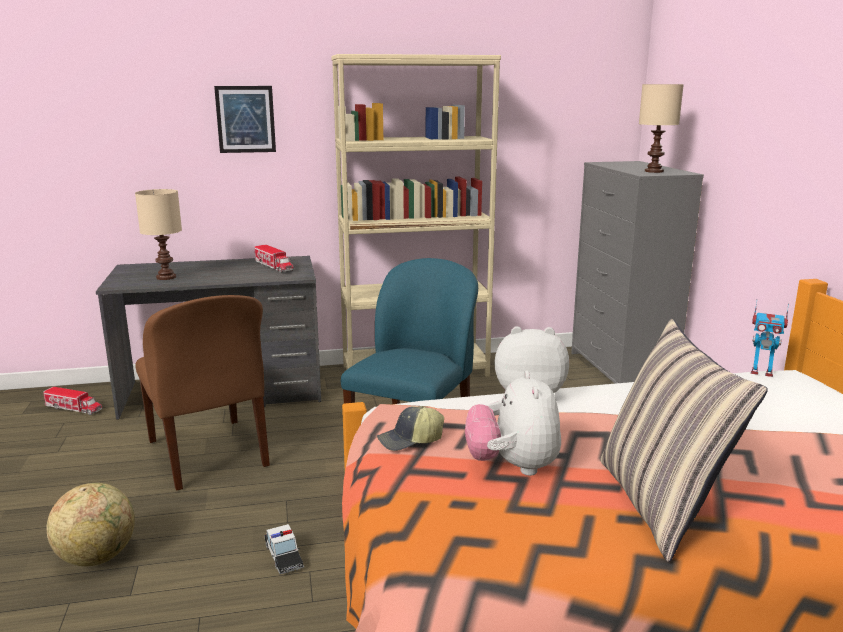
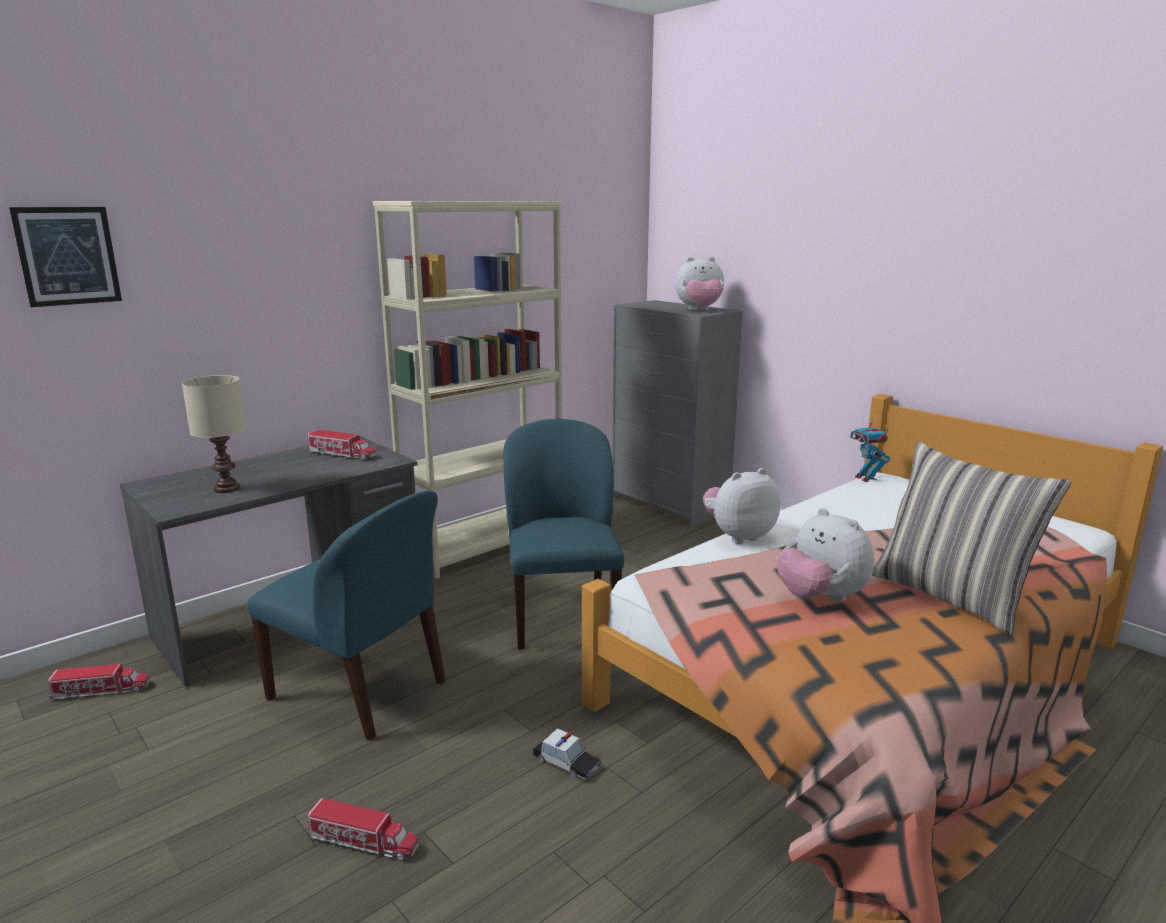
camera: 30 degrees left, 0 degrees up
(97, 557) = (364, 842): globe -> toy truck
(209, 455) = (360, 691): brown chair -> blue chair
(245, 119) = (276, 279): picture -> picture (68, 256)
(410, 441) = (714, 600): cap -> none
(654, 171) = (699, 310): beige table lamp -> plush toy
(761, 372) = (866, 478): toy robot -> toy robot turned 75 degrees clockwise

